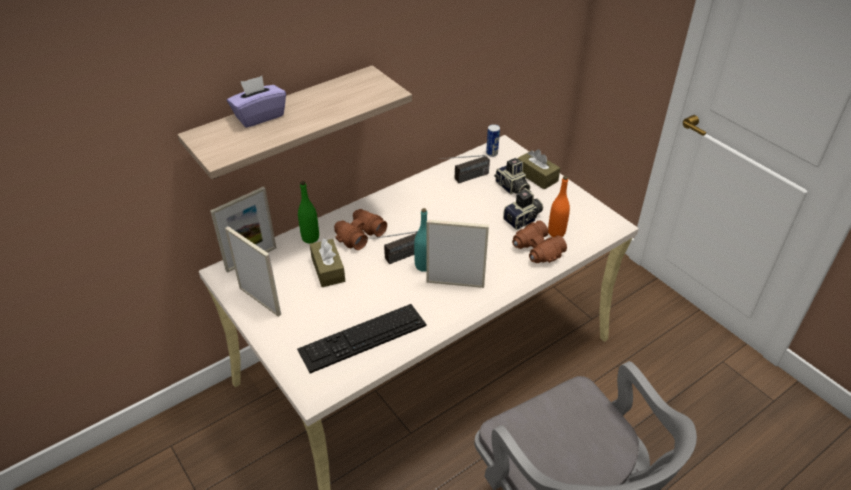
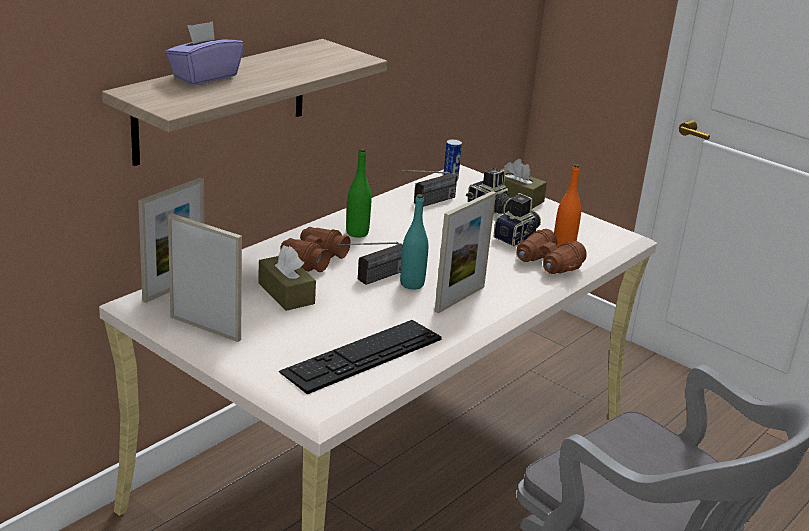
camera: 15 degrees left, 15 degrees down
(310, 238) = (248, 264): green bottle -> green bottle (357, 233)
(455, 283) = (460, 299): picture frame -> picture frame turned 135 degrees clockwise

